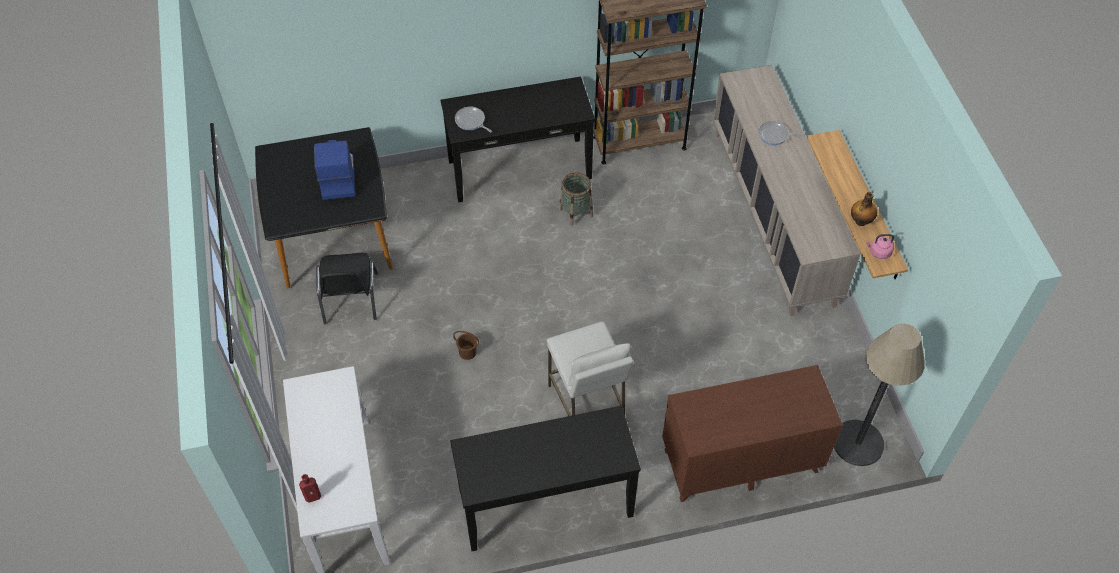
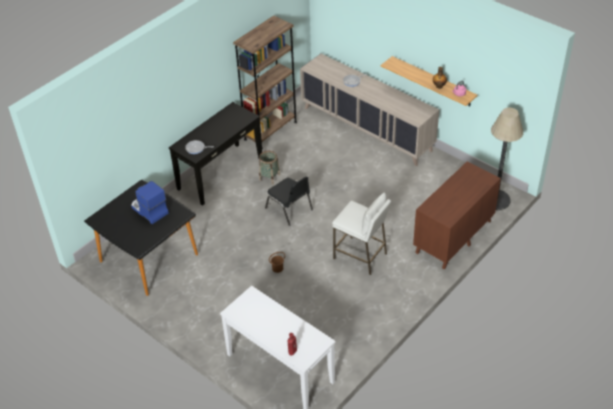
camera: 35 degrees left, 10 degrees down
(349, 299) = (188, 281): black chair -> black chair (289, 209)
(545, 503) = (383, 308): black console table -> none

